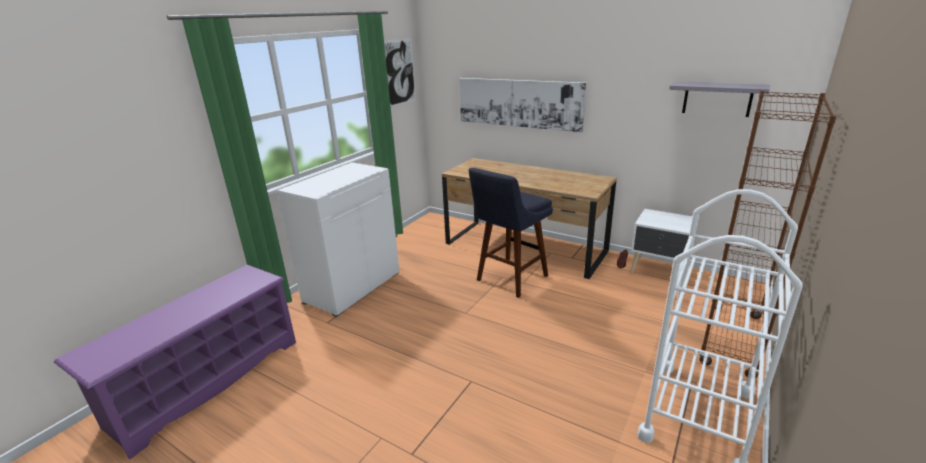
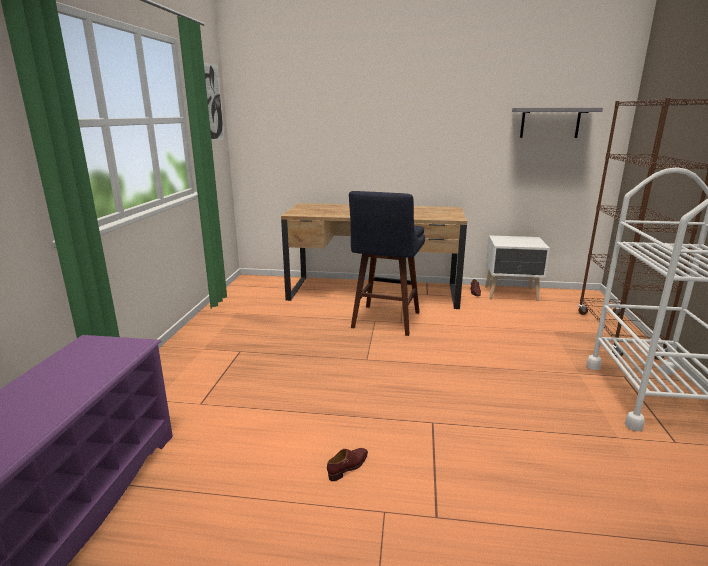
camera: 25 degrees left, 5 degrees down
(352, 287) = (204, 359): white cabinet -> none
(384, 398) = (348, 467): none -> brown shoe
(518, 103) = (352, 137): picture -> none

